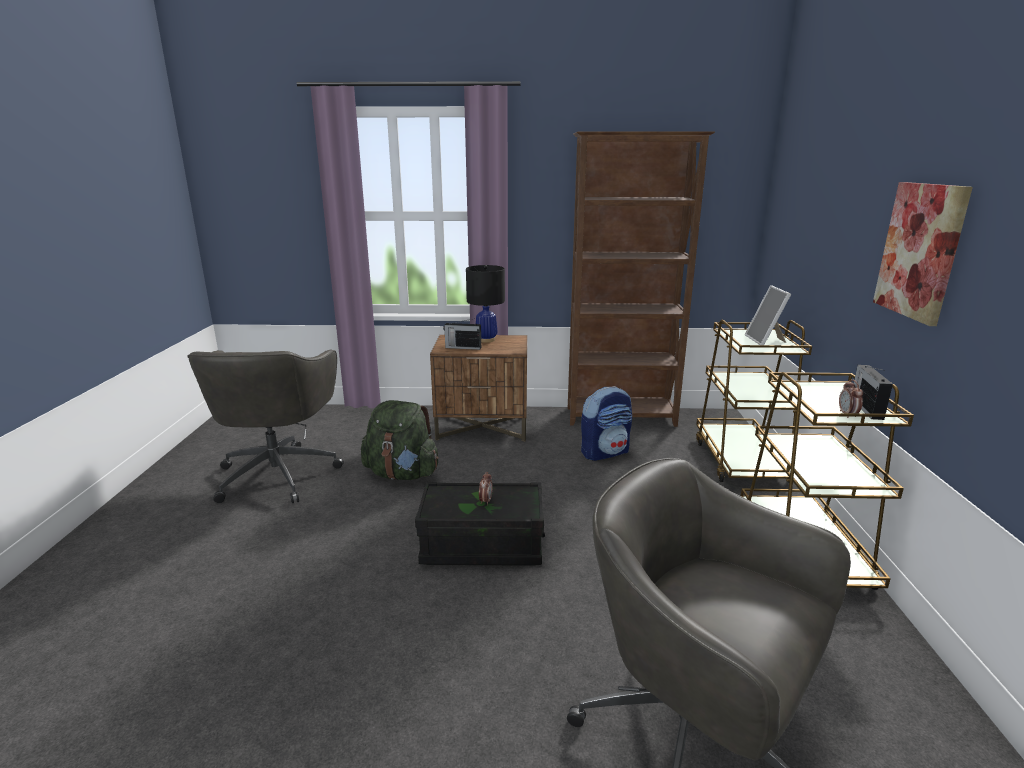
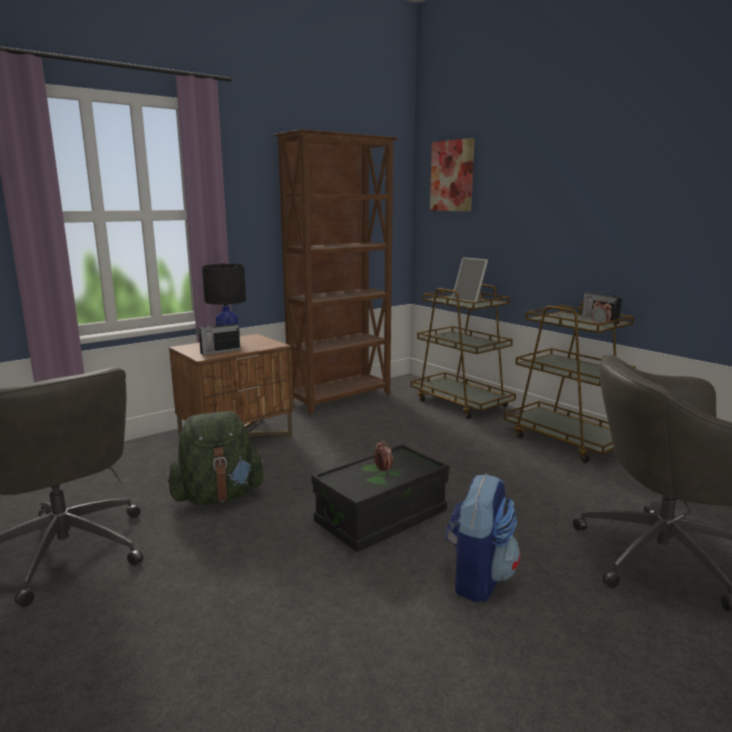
camera: 40 degrees left, 5 degrees down
(605, 452) = (368, 424): backpack -> backpack (478, 578)
(920, 251) = (606, 211): picture -> picture (452, 176)

